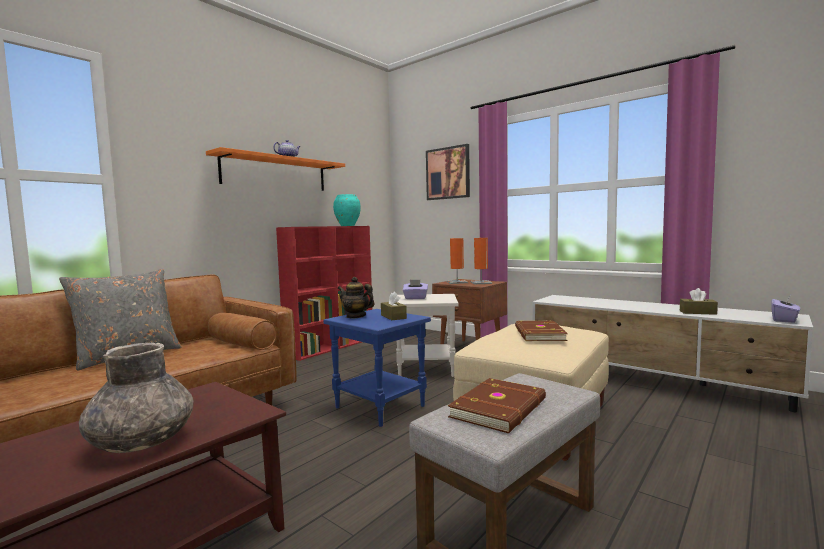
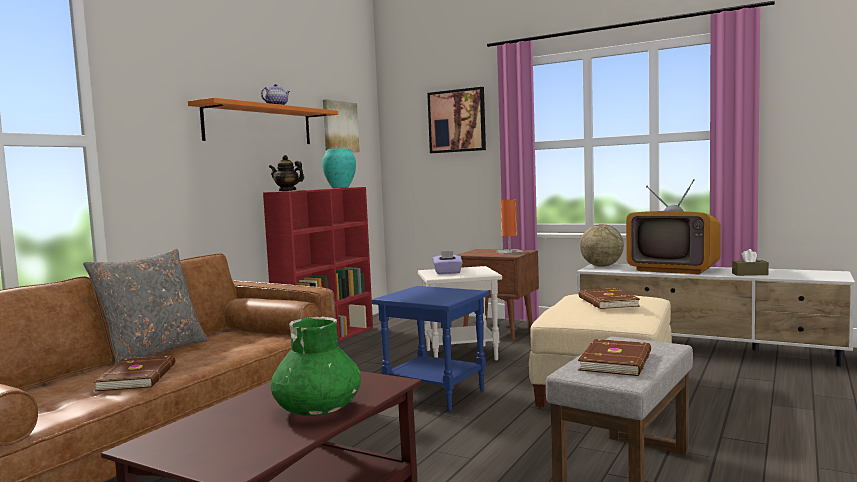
camera: 10 degrees left, 0 degrees up
(75, 381) = (139, 377): none -> brown book
(142, 443) = (318, 410): grey vase -> green vase
(353, 178) = (339, 127): none -> picture
(356, 316) = (405, 294): teapot -> teapot (287, 191)
(393, 317) = (449, 292): brown tissue box -> none
(457, 282) = (480, 253): orange table lamp -> none
(558, 298) = (601, 266): none -> globe
(623, 304) = (673, 269): none -> television
(784, 320) = (829, 277): purple tissue box -> none

